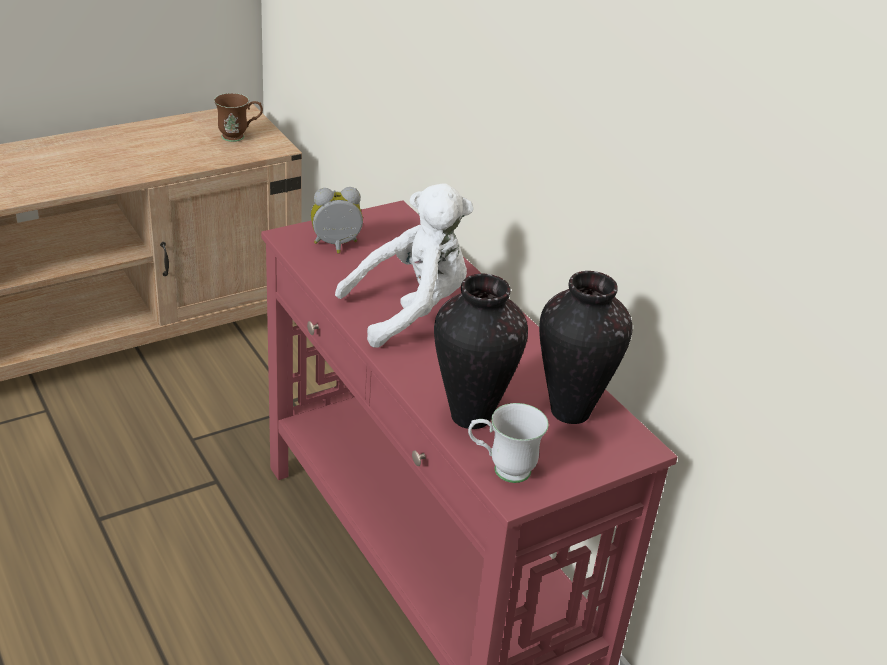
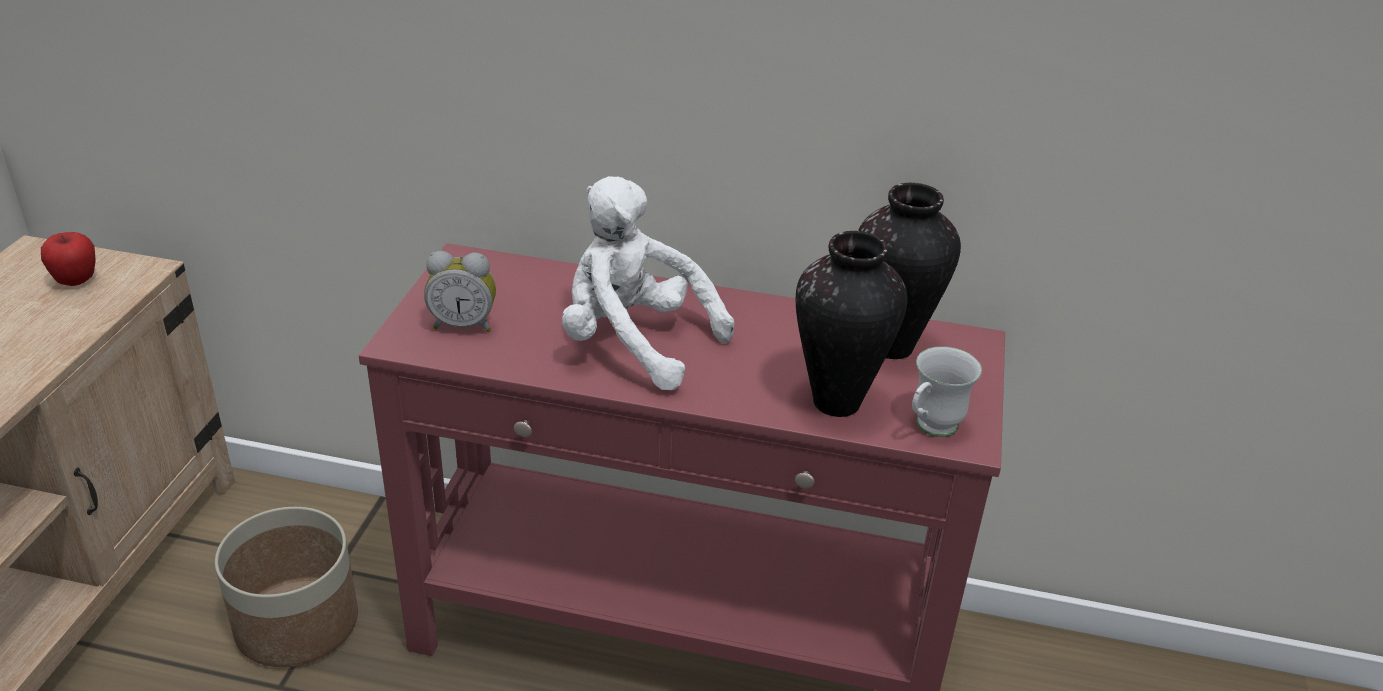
camera: 45 degrees left, 0 degrees up
(238, 414) = (296, 622): none -> planter
(239, 137) = (76, 281): brown mug -> apple
(336, 246) = (464, 325): alarm clock -> alarm clock turned 120 degrees counterclockwise
(410, 310) = (634, 343): white plush toy -> white plush toy turned 75 degrees counterclockwise

